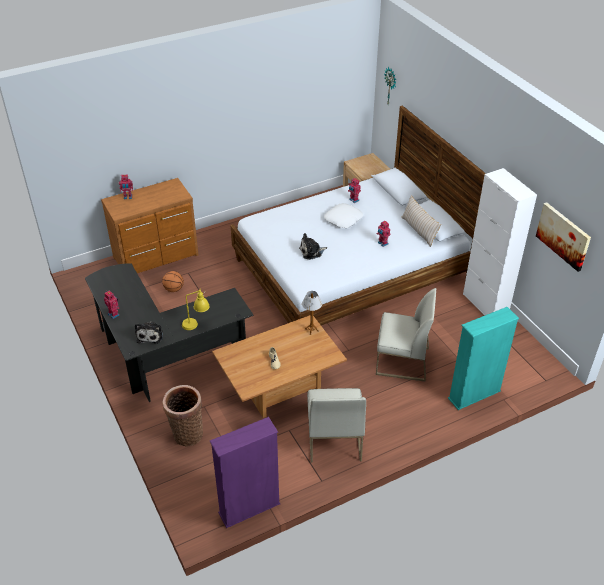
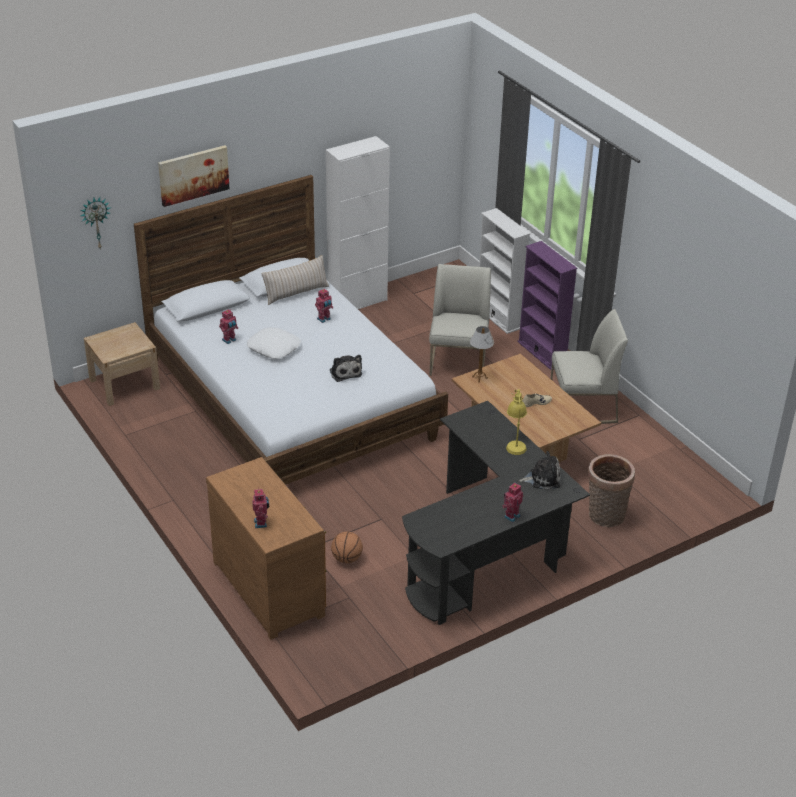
camera: 95 degrees left, 5 degrees down
(249, 508) = (689, 461): purple bookcase -> purple bookcase (542, 353)
(474, 395) = (498, 317): turquoise bookcase -> white bookcase
(563, 236) = (412, 147): picture -> picture (193, 175)

